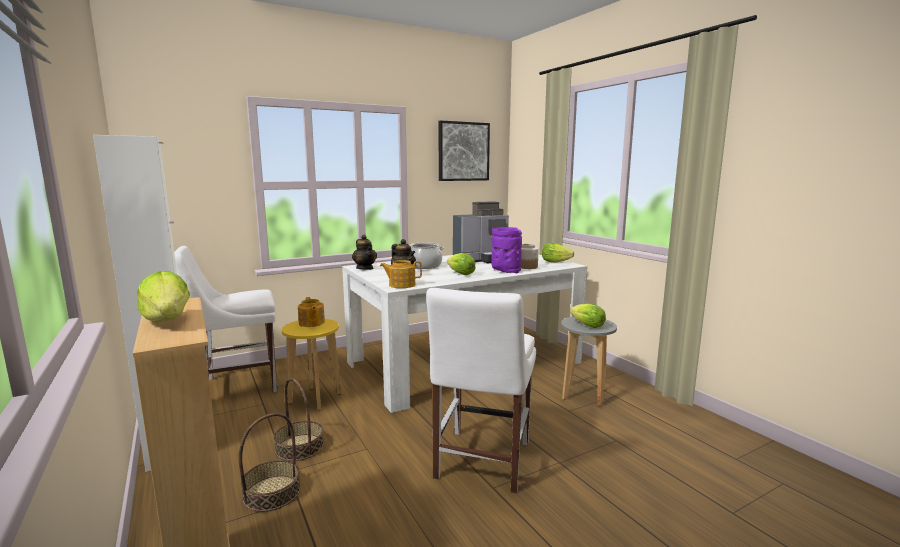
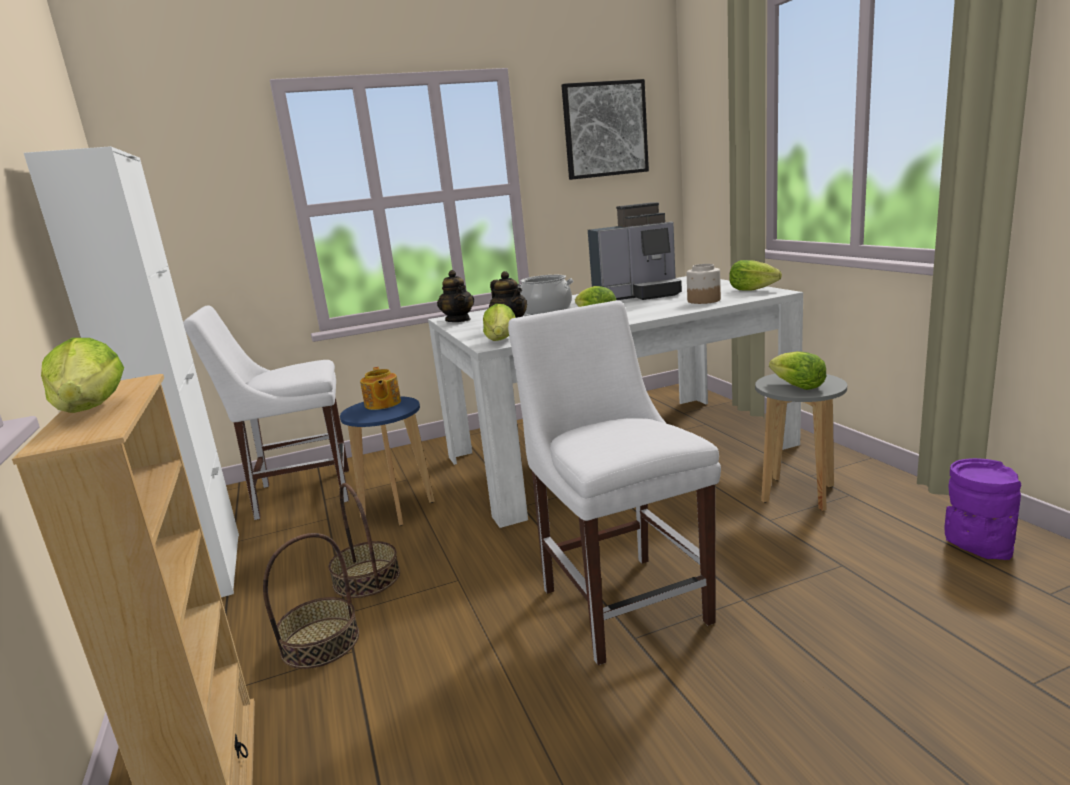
camera: 10 degrees right, 5 degrees up
(315, 398) = (397, 509): yellow stool -> blue stool
(401, 285) = (501, 340): teapot -> lettuce
(481, 462) = (621, 600): white chair -> white chair turned 135 degrees clockwise
(505, 270) = (667, 309): purple vase -> purple vase (976, 547)

